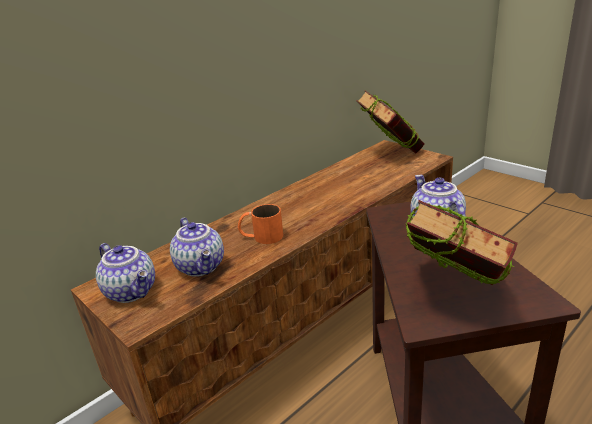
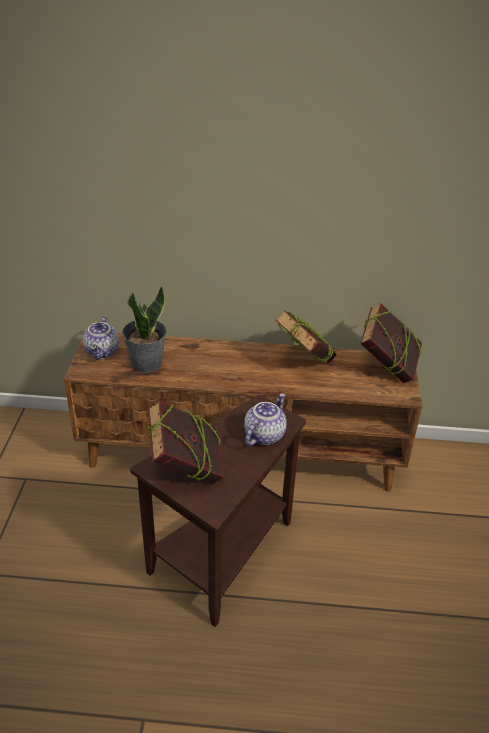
camera: 45 degrees right, 10 degrees up
(202, 266) = (146, 363): teapot -> potted plant
(261, 237) = (198, 368): orange mug -> none
(335, 182) = (304, 363): none -> book

